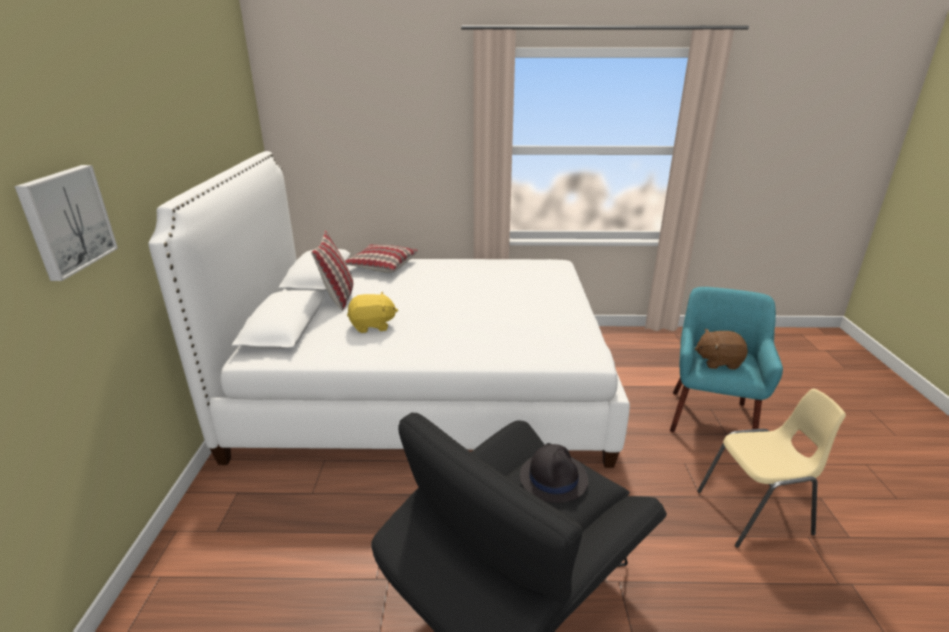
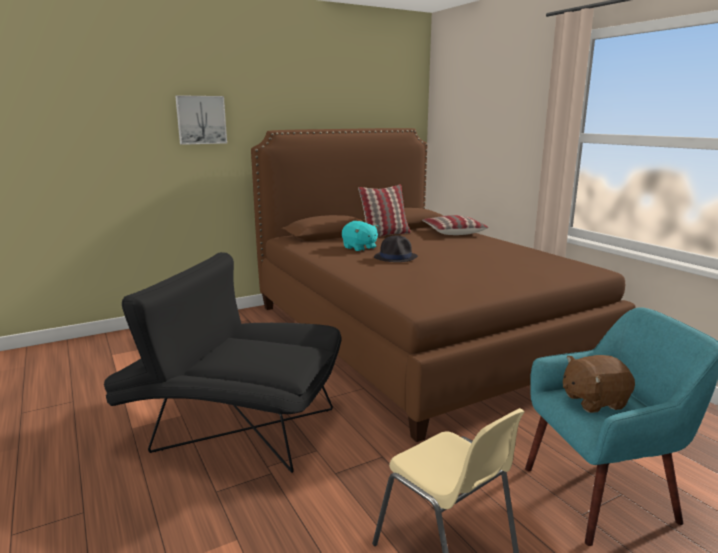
camera: 60 degrees right, 10 degrees down
(372, 326) = (359, 248): yellow plush toy -> turquoise plush toy
(425, 386) = (415, 334): white bed -> brown bed
(553, 478) = (277, 352): black hat -> black hat (396, 257)
(718, 361) = (593, 401): brown plush toy -> brown plush toy turned 75 degrees counterclockwise

